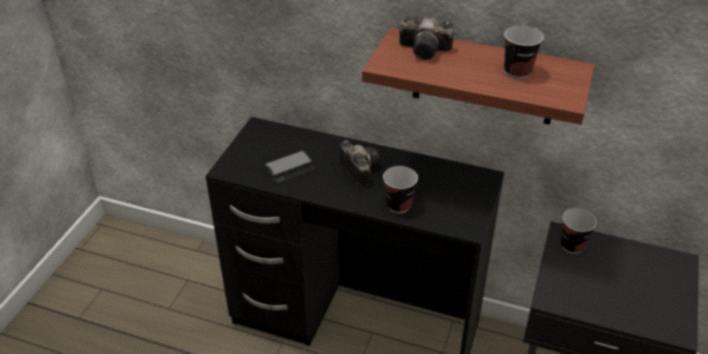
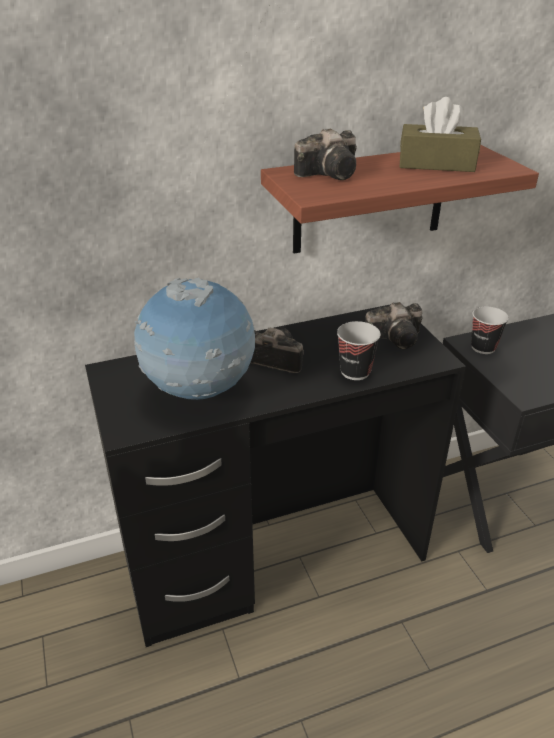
camera: 40 degrees left, 5 degrees down
(290, 168) = (200, 392): phone -> globe
(461, 198) = (397, 338): none -> camera
(517, 71) = (436, 163): cup -> brown tissue box

